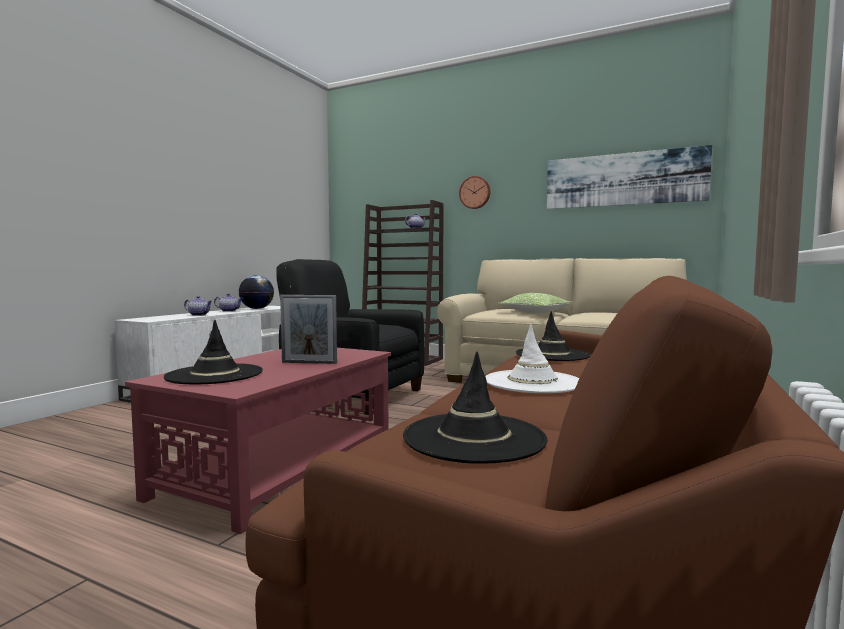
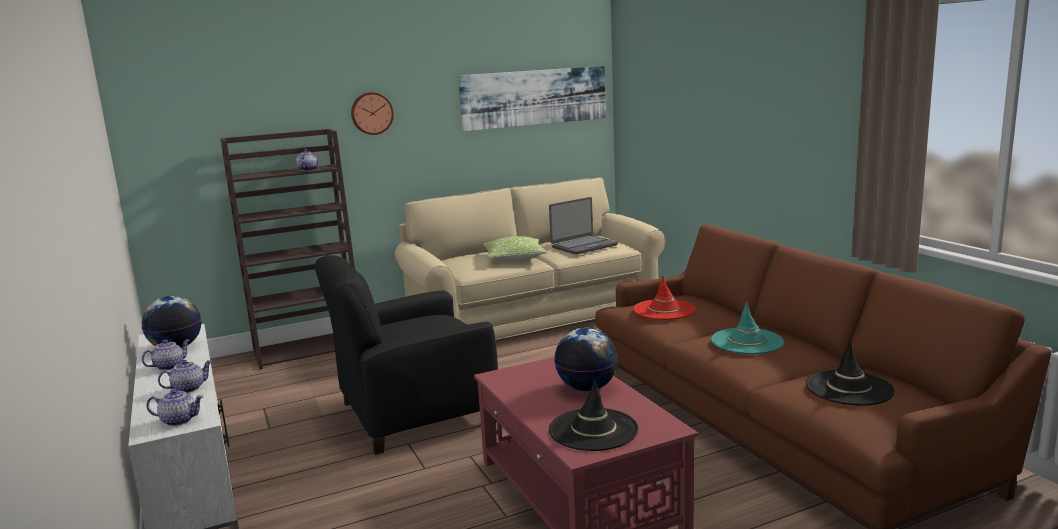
camera: 50 degrees left, 10 degrees up
(151, 319) = (179, 420): none -> teapot
(309, 363) = (587, 388): picture frame -> globe
(532, 382) = (747, 341): white hat -> turquoise hat
(552, 355) = (664, 310): black hat -> red hat
(613, 315) = (583, 246): none -> laptop

